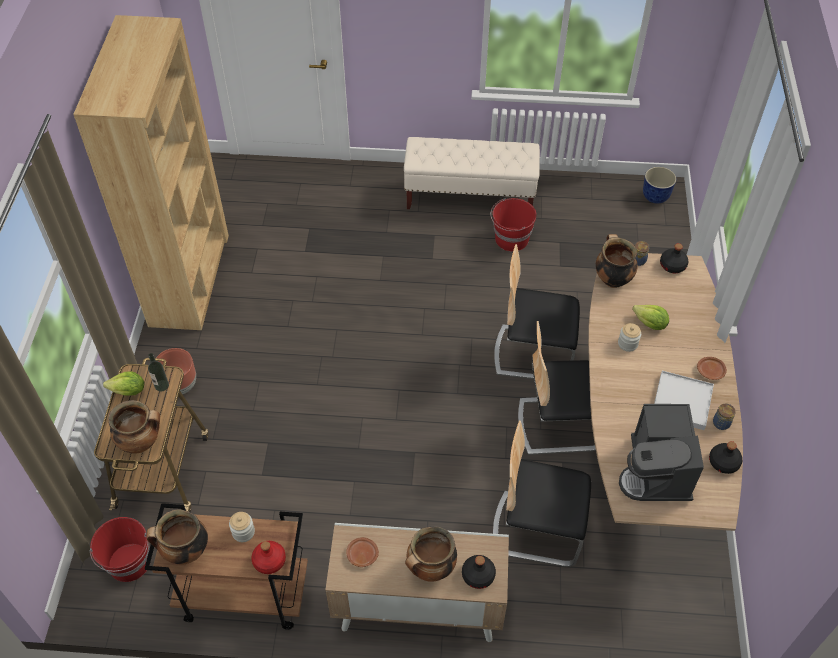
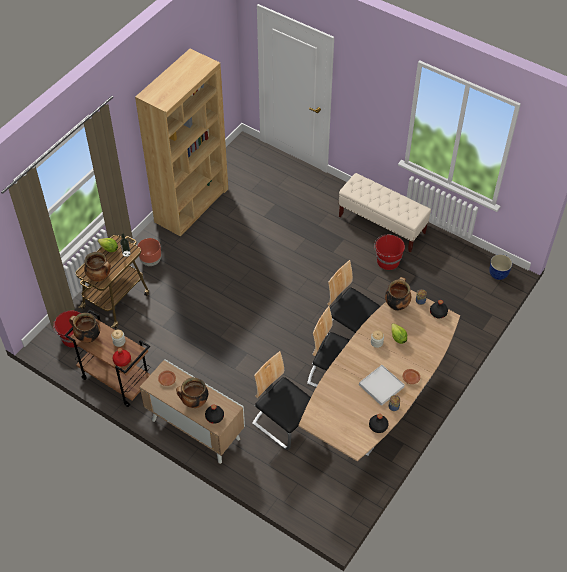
camera: 30 degrees right, 0 degrees up
(656, 472) = (338, 413): coffee machine -> none

